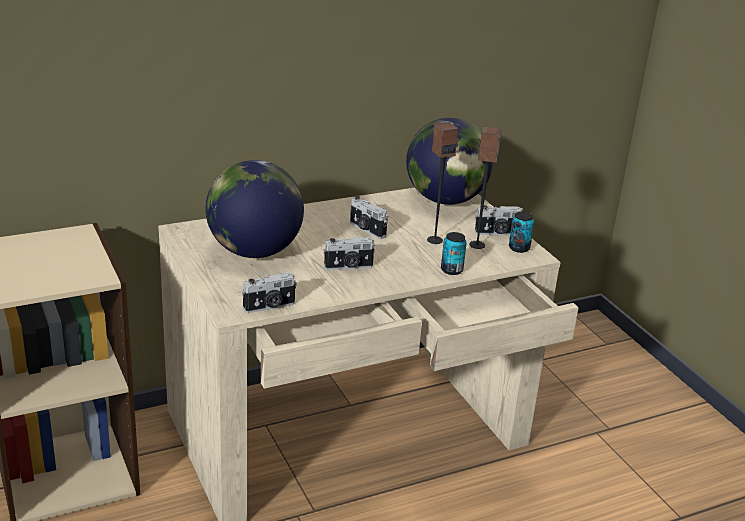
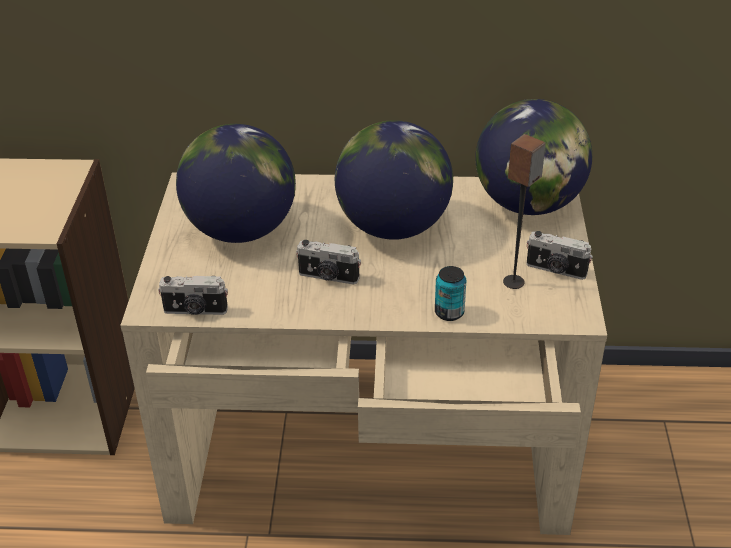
camera: 30 degrees right, 10 degrees up
(366, 229) = (393, 228): camera -> globe
(434, 240) = (465, 262): speaker -> none
(519, 248) = (566, 300): can -> none

